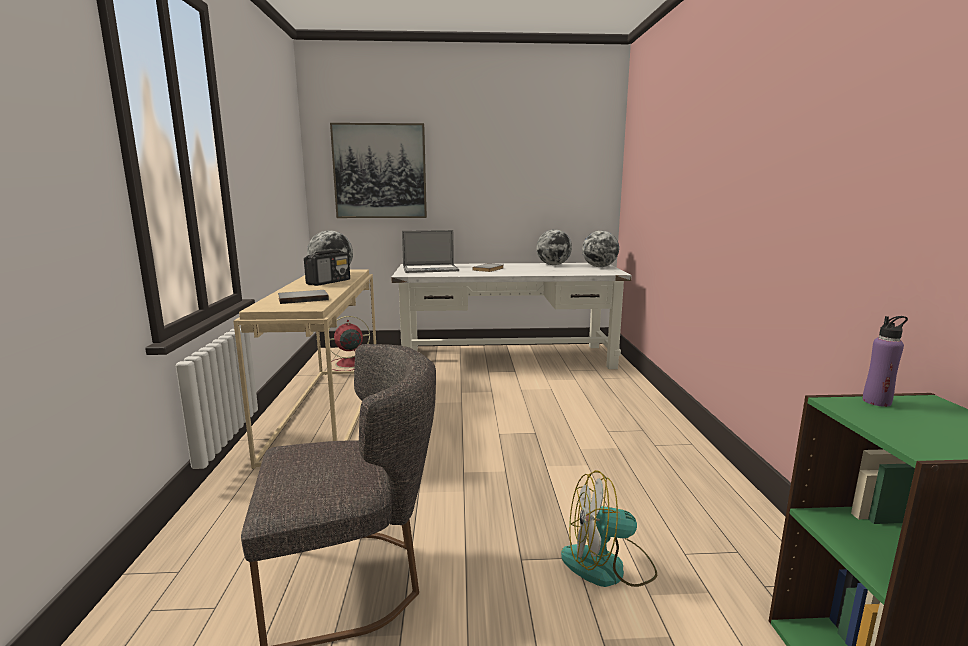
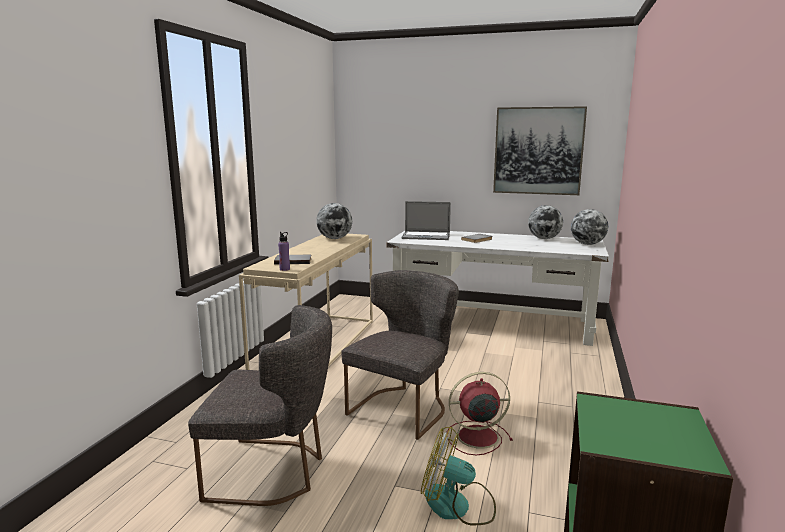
camera: 20 degrees right, 0 degrees up
(329, 282) = (326, 246): radio -> none
(348, 363) = (354, 310): red fan -> red fan (475, 437)
(380, 171) = (394, 148): picture -> picture (538, 151)
(472, 462) = (404, 407): none -> grey chair
(877, 402) = (629, 406): purple bottle -> purple bottle (284, 269)

